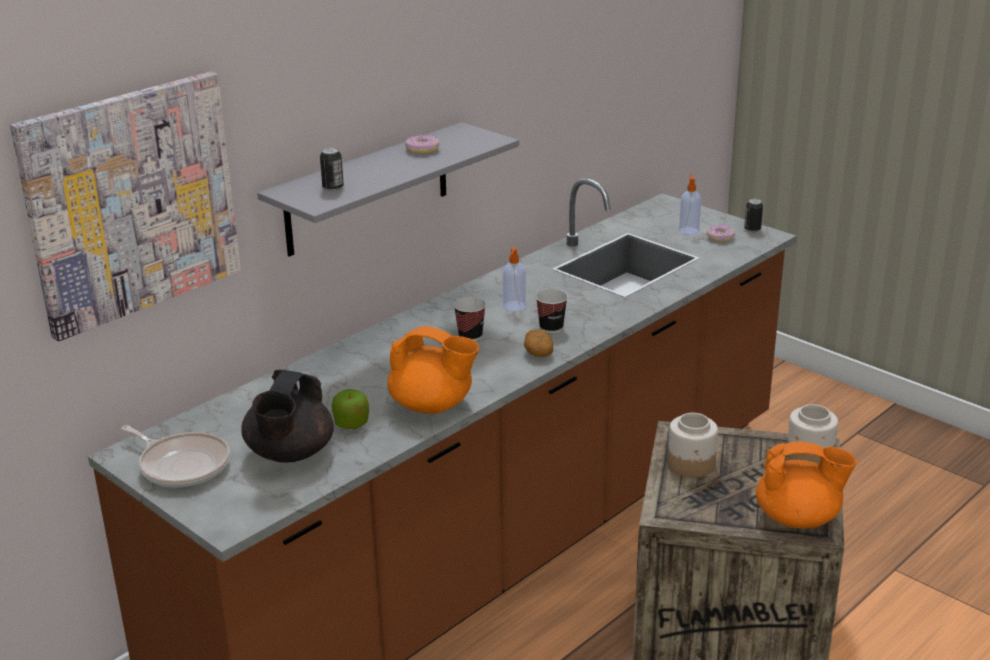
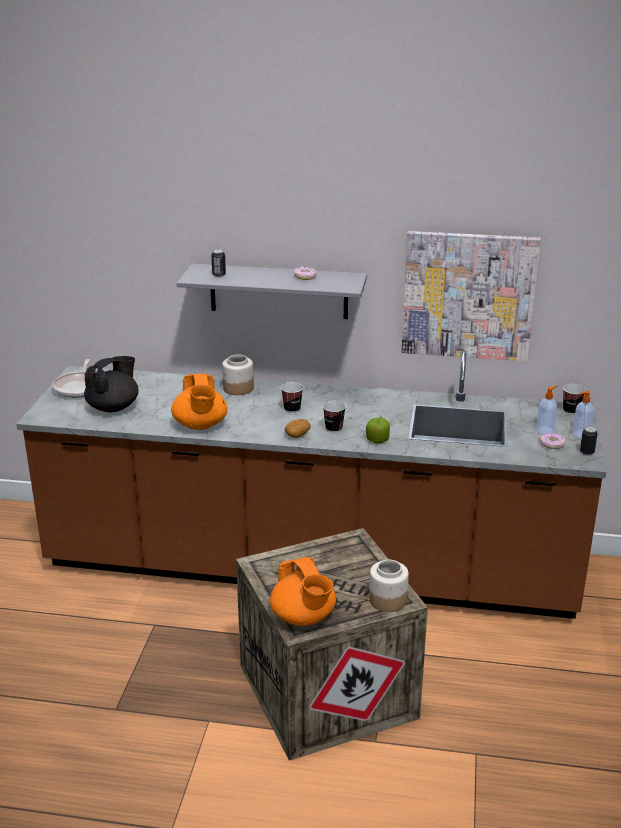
camera: 55 degrees right, 0 degrees up
(131, 202) = (108, 240): picture -> picture (468, 295)
(289, 454) = (114, 407): black teapot -> black teapot turned 150 degrees clockwise
(351, 423) = (158, 411): apple -> apple (377, 440)
(514, 306) = (346, 409): soap dispenser -> soap dispenser (580, 434)
(665, 206) = (571, 411): none -> cup
(691, 464) = (323, 556): jar -> jar (238, 388)

